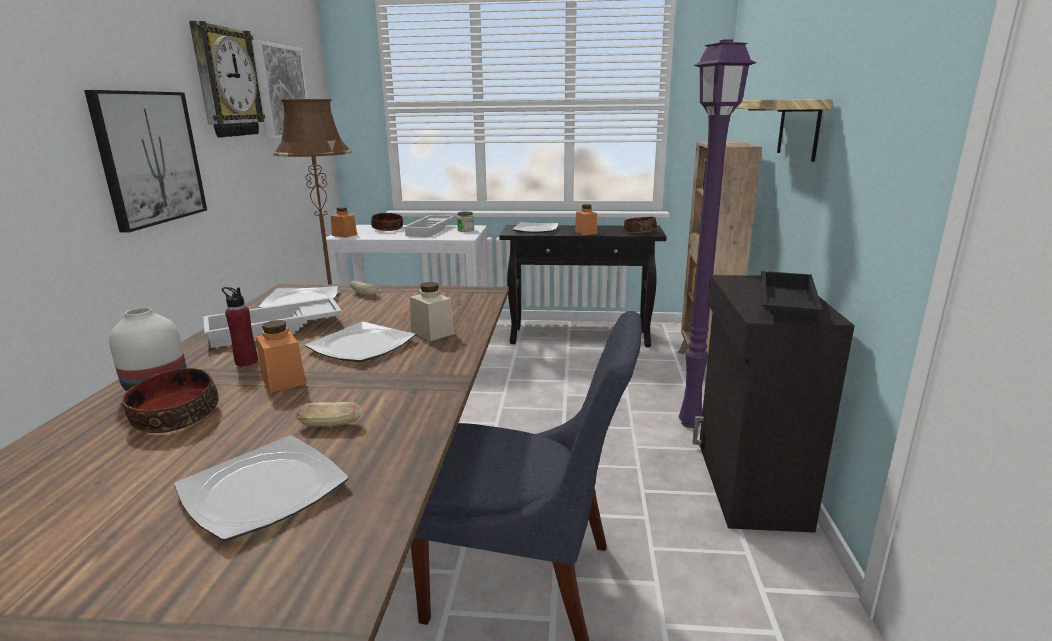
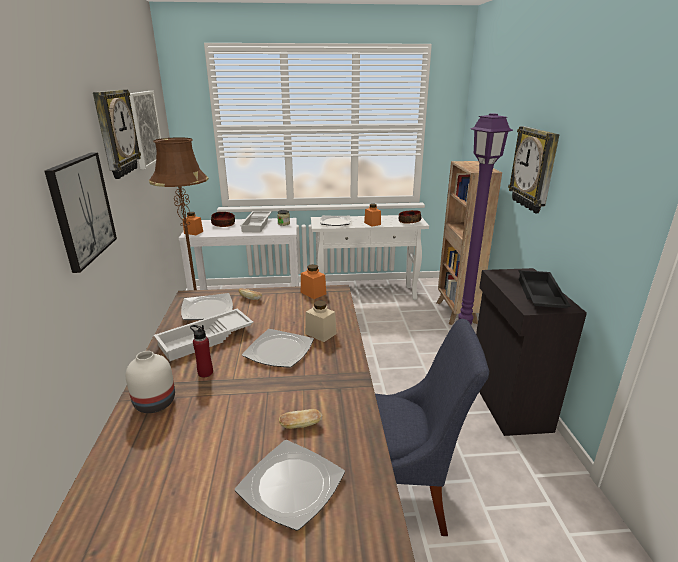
camera: 10 degrees left, 5 degrees up
(175, 416) = (188, 429): bowl -> none
(283, 380) = (243, 388): orange jar -> orange jar (313, 293)
(581, 337) = (367, 294): black console table -> white console table
(799, 128) = (534, 169): shelf -> wall clock

